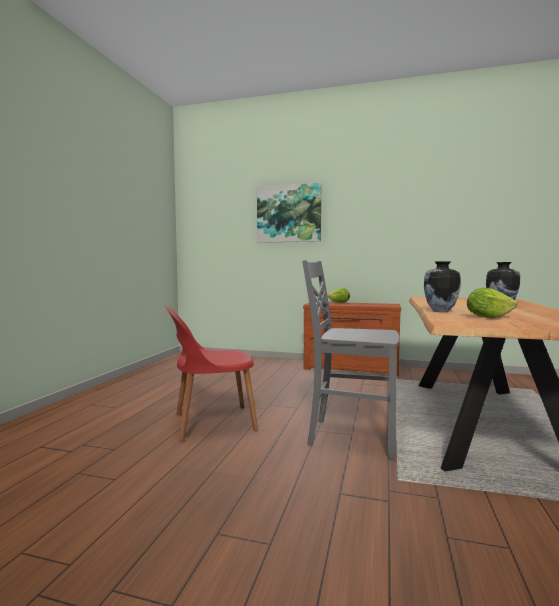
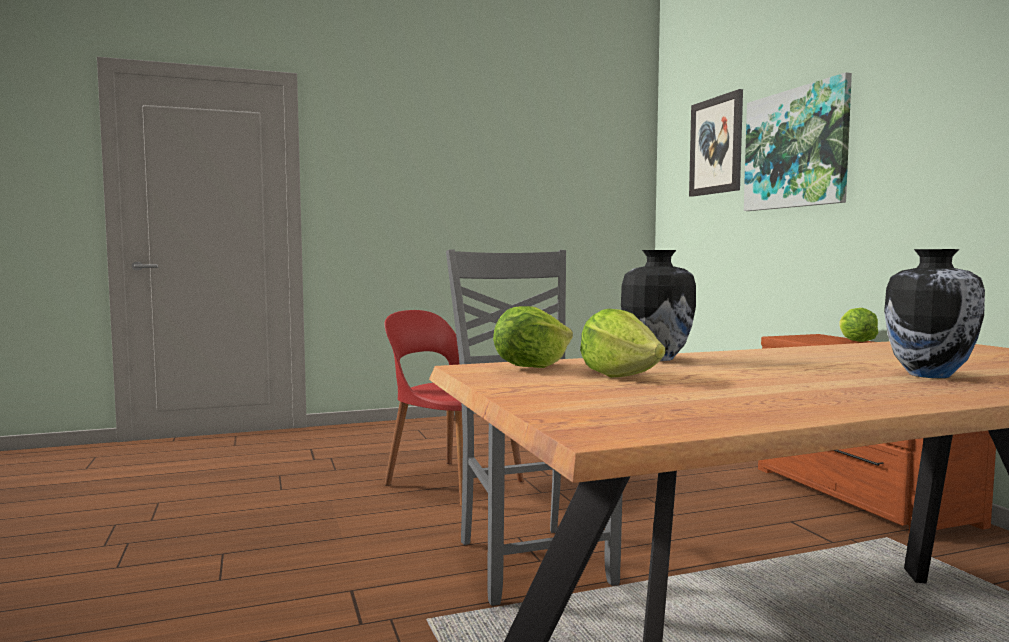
camera: 55 degrees right, 0 degrees up
(230, 206) = (716, 146): none -> picture
(453, 319) = (531, 366): none -> lettuce

